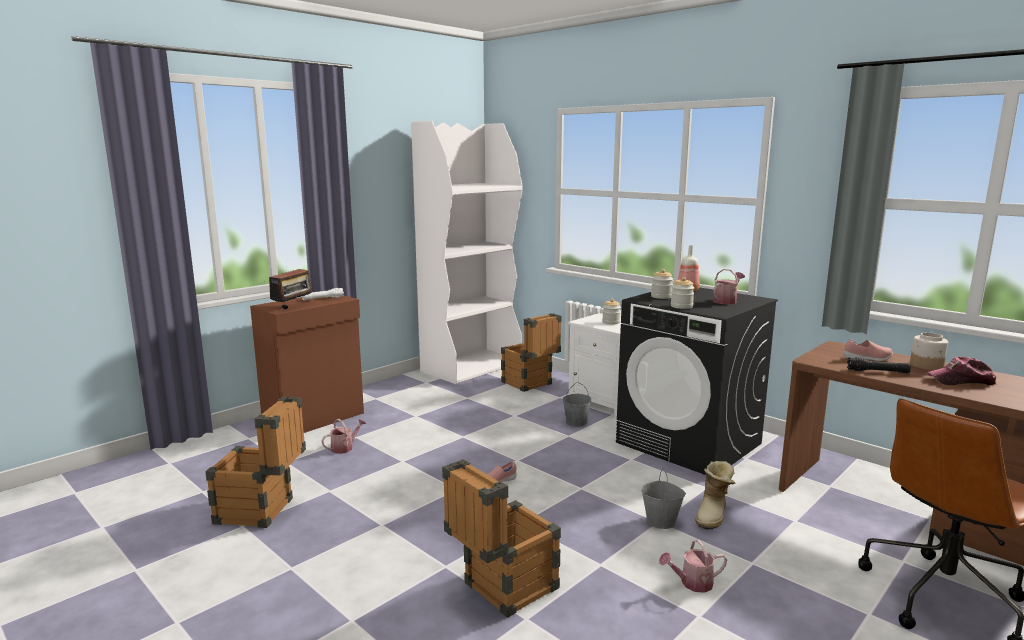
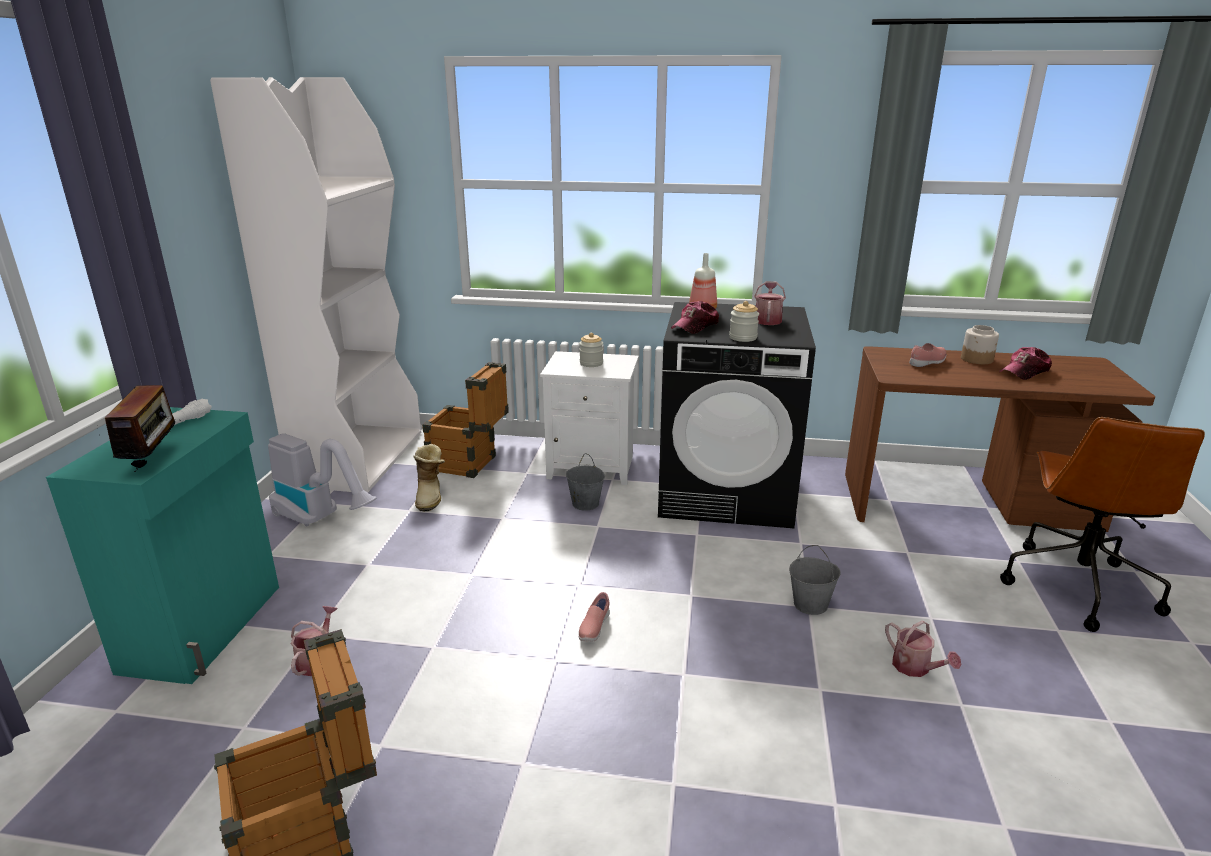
camera: 35 degrees left, 10 degrees up
(315, 419) = (206, 627): brown cabinet -> turquoise cabinet
(418, 390) = (321, 519): none -> vacuum cleaner
(501, 590) = (769, 780): crate -> none
(661, 296) = (695, 326): jar -> cap
(692, 583) = (915, 668): watering can -> watering can turned 75 degrees counterclockwise
(714, 515) = (843, 575): boot -> boot (431, 496)
(877, 371) = (959, 377): black flashlight -> none

